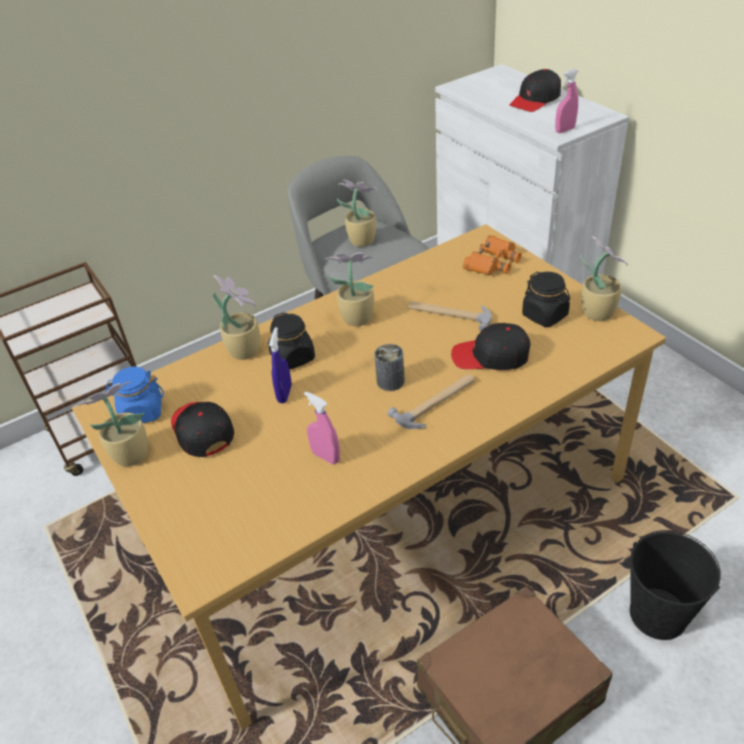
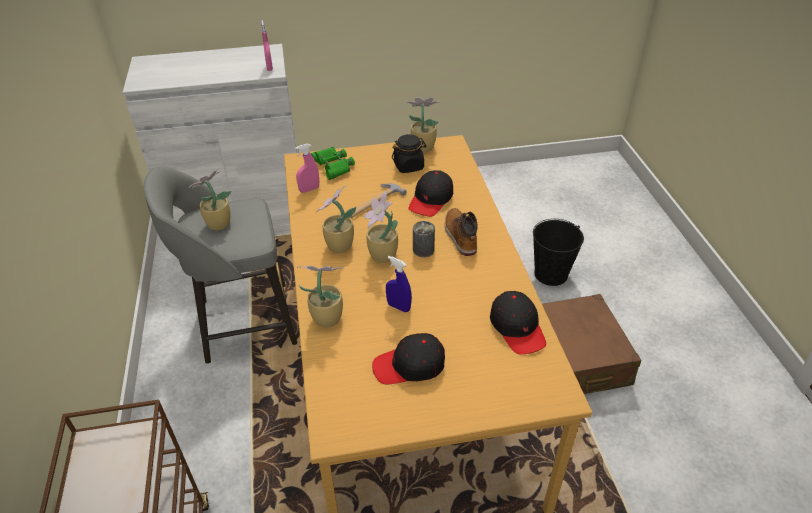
camera: 70 degrees left, 0 degrees up
(129, 455) = (409, 420): potted plant -> potted plant (382, 256)
(142, 412) = (357, 403): blue jar -> none
(293, 357) = (358, 292): black jar -> none
(326, 456) = (479, 301): pink spray bottle -> pink spray bottle (309, 189)
(437, 403) = (460, 236): hammer -> boot
(492, 262) = (333, 166): orange binoculars -> green binoculars
(535, 100) = (212, 63): black cap -> black cap (517, 328)

